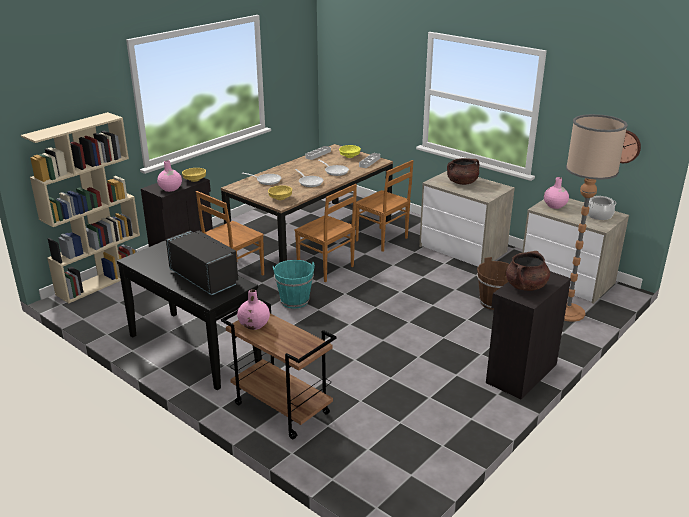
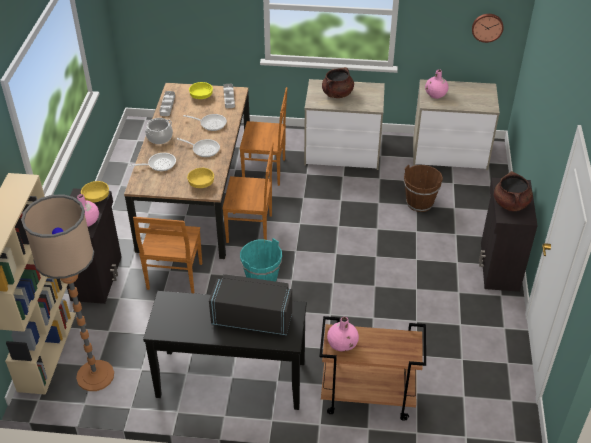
camera: 35 degrees left, 15 degrees up
(568, 312) = (479, 188): floor lamp -> floor lamp (95, 376)
(599, 215) = (476, 93): cooking pot -> cooking pot (159, 137)

